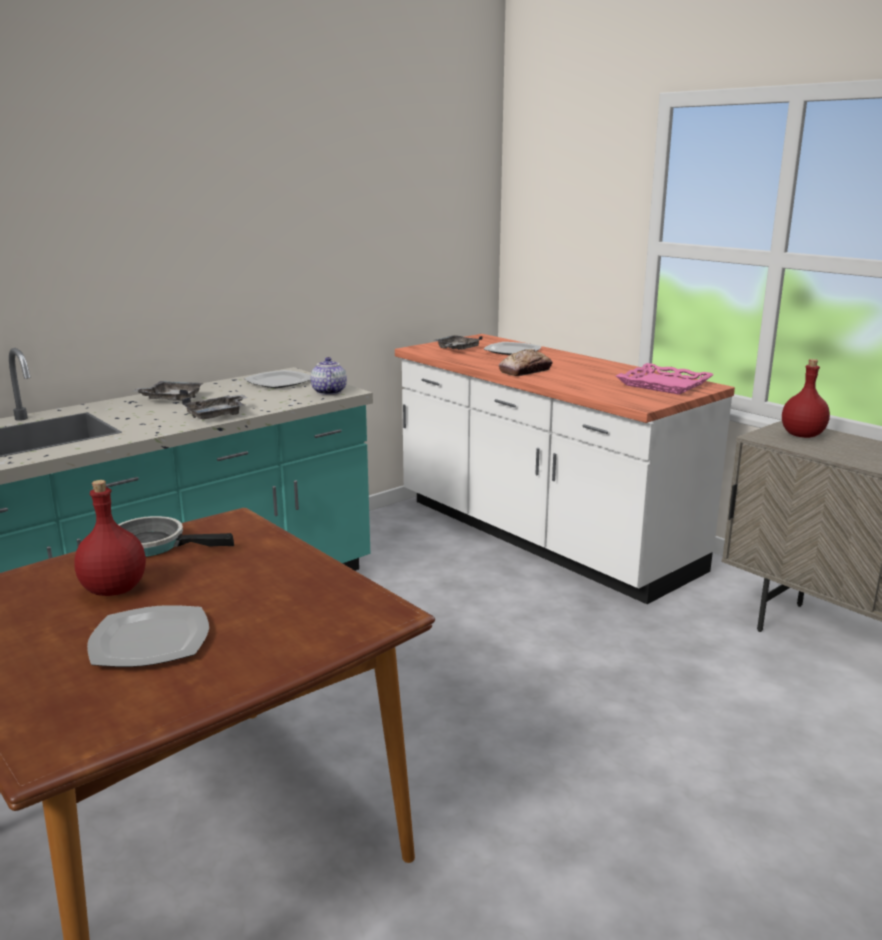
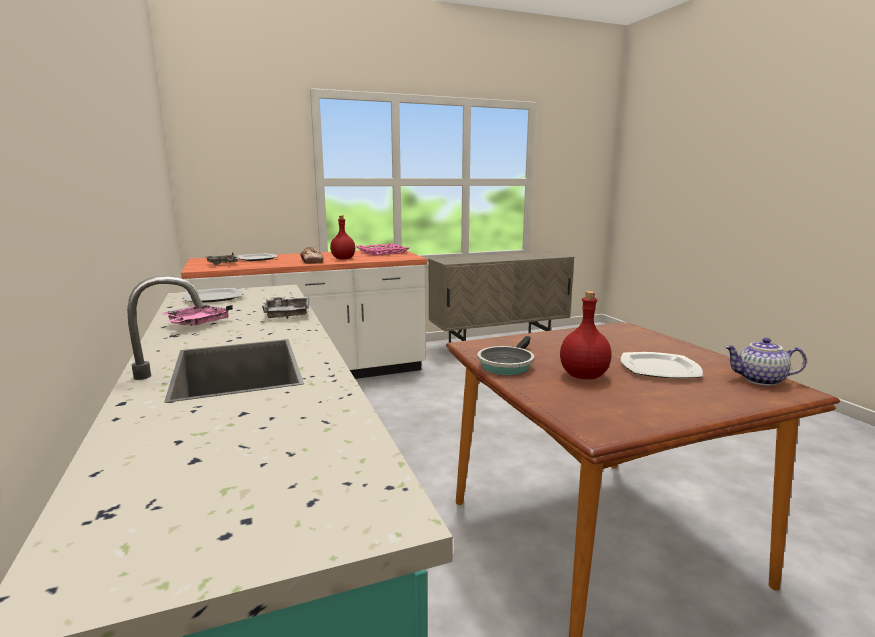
camera: 70 degrees left, 5 degrees down
(172, 399) = (196, 324): grey tray -> pink tray
(328, 392) = (274, 290): teapot -> teapot (760, 380)
(801, 435) = (453, 259): red bottle -> red bottle (342, 259)

